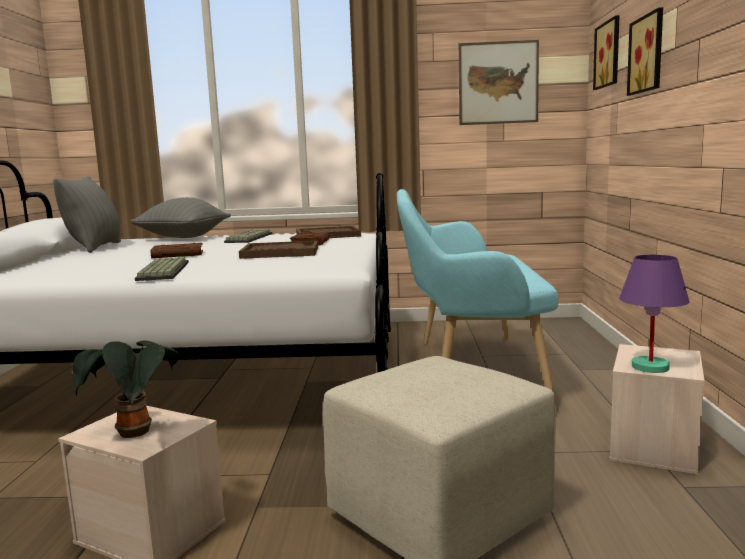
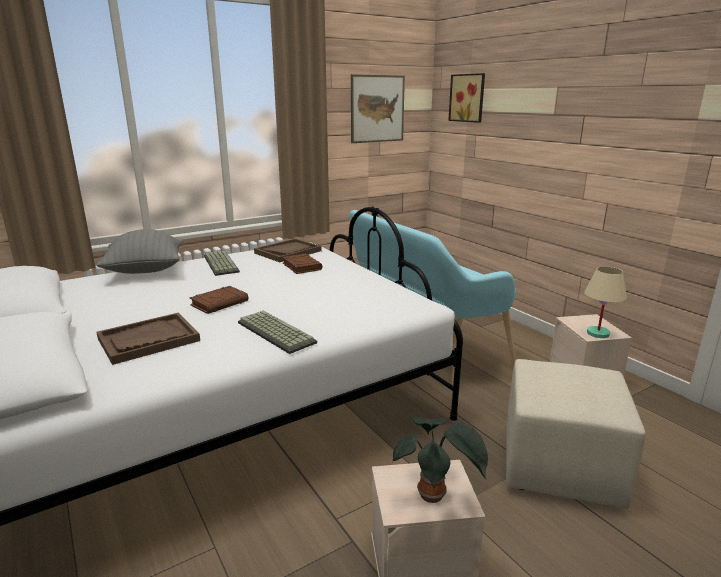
camera: 35 degrees left, 10 degrees up
(95, 247) = (78, 303): grey pillow -> none
(280, 252) = (312, 286): brown tray -> brown tray (148, 340)
(649, 54) = (524, 111): picture -> none
(650, 367) = (598, 333): purple table lamp -> beige table lamp

